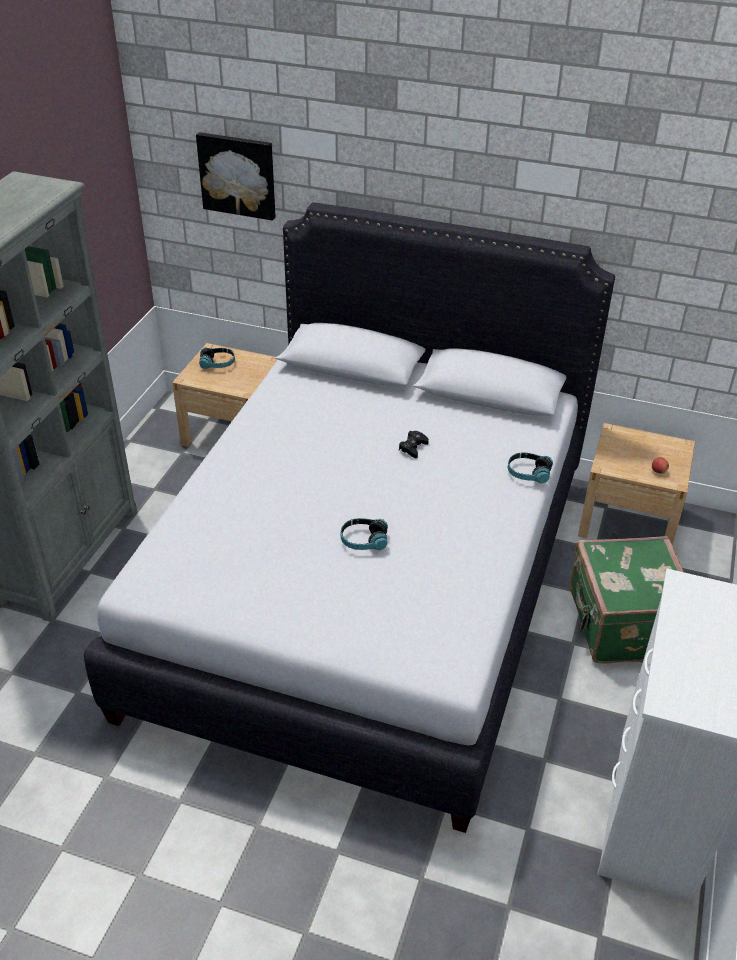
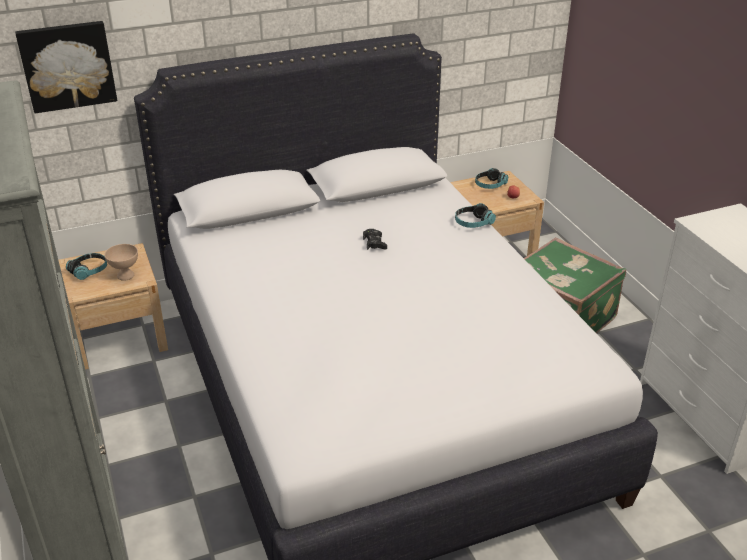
camera: 40 degrees left, 5 degrees down
(237, 380) = (125, 276): none -> beige bowl
(363, 540) = (429, 320): headphones -> headphones (490, 185)

